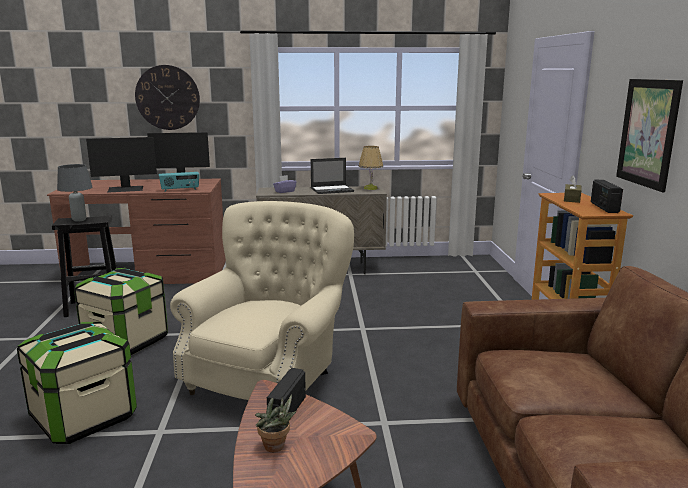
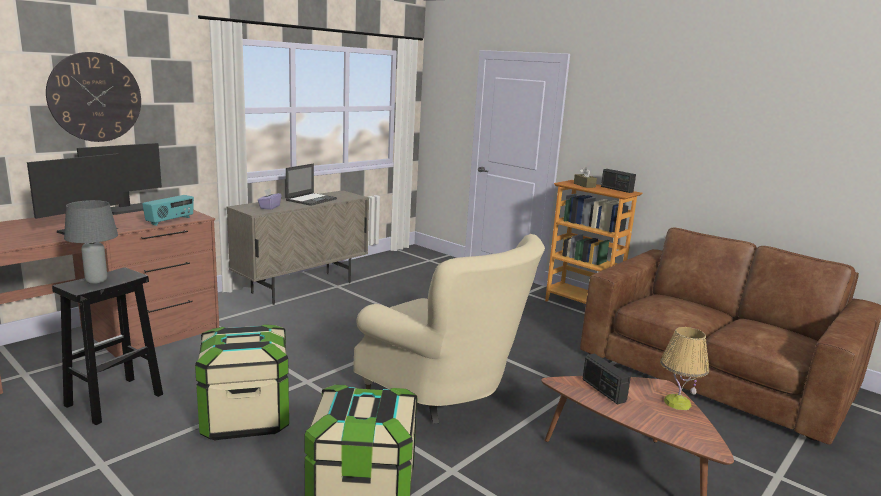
camera: 45 degrees left, 0 degrees up
(269, 376) = (444, 391): beige armchair -> beige armchair turned 150 degrees clockwise
(276, 447) = (648, 413): potted plant -> none
(370, 188) = (341, 194): table lamp -> table lamp (677, 403)
(648, 133) = (649, 134): picture -> none

